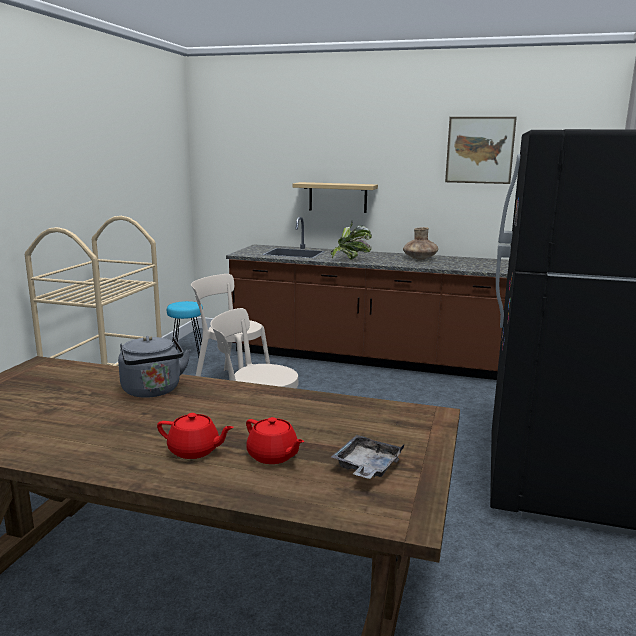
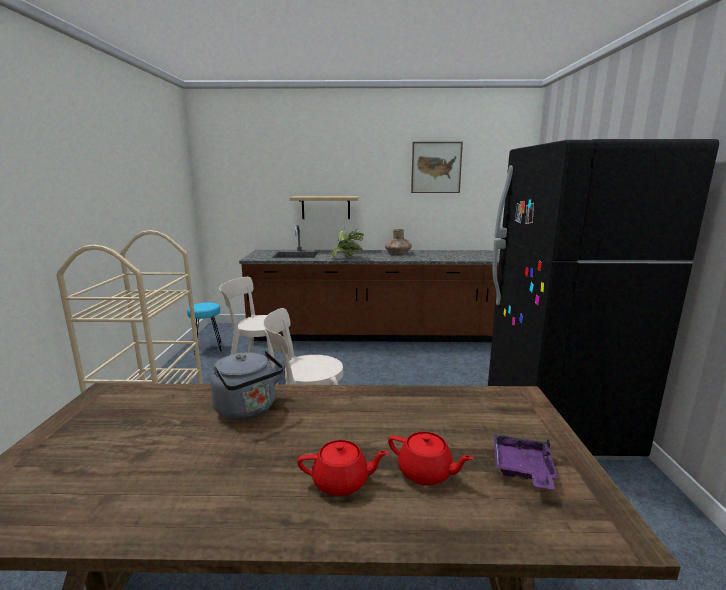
camera: 15 degrees left, 0 degrees up
(366, 467) = (522, 469): grey tray -> purple tray

